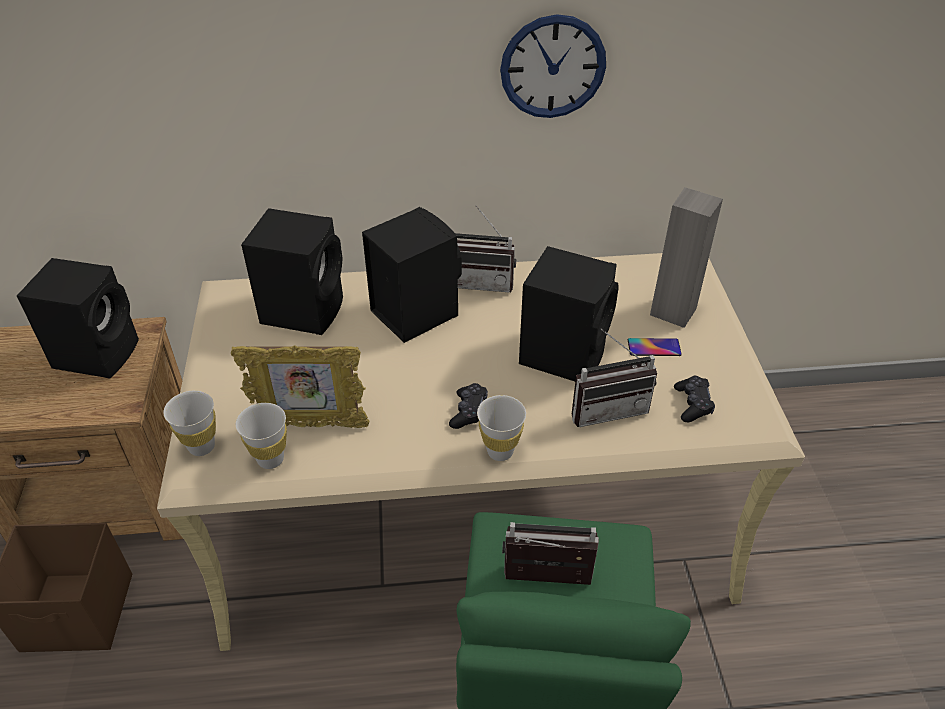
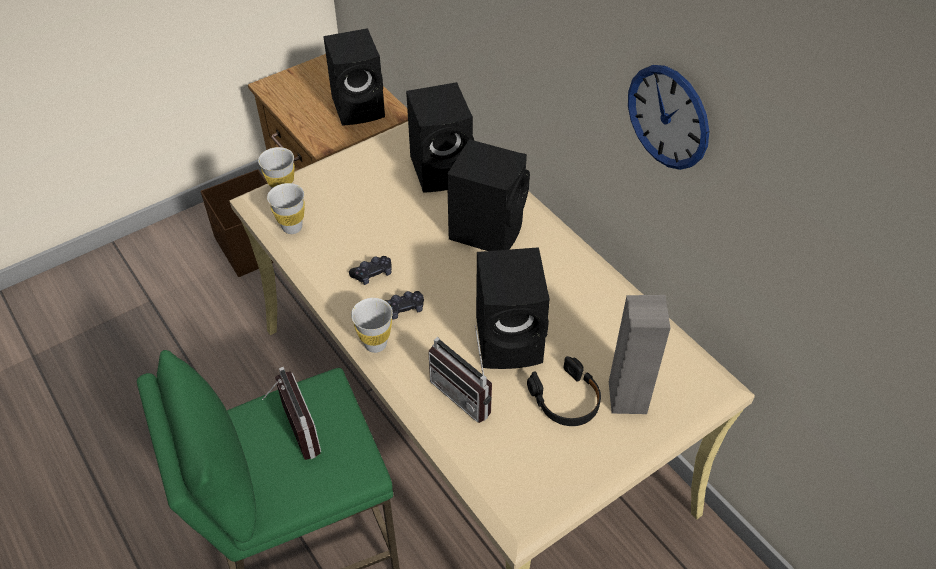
camera: 60 degrees right, 5 degrees up
(310, 425) = (333, 231): picture frame -> none
(481, 281) = (557, 252): radio -> none
(654, 347) = (566, 400): phone -> black headphones
(692, 404) = (513, 452): black game controller -> black game controller (372, 274)

